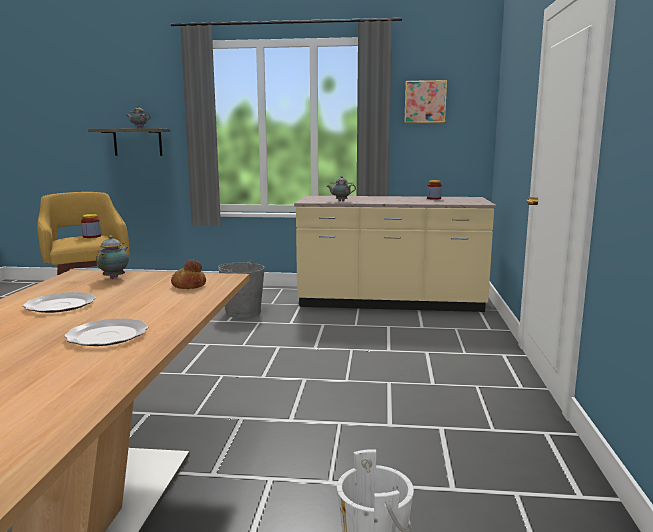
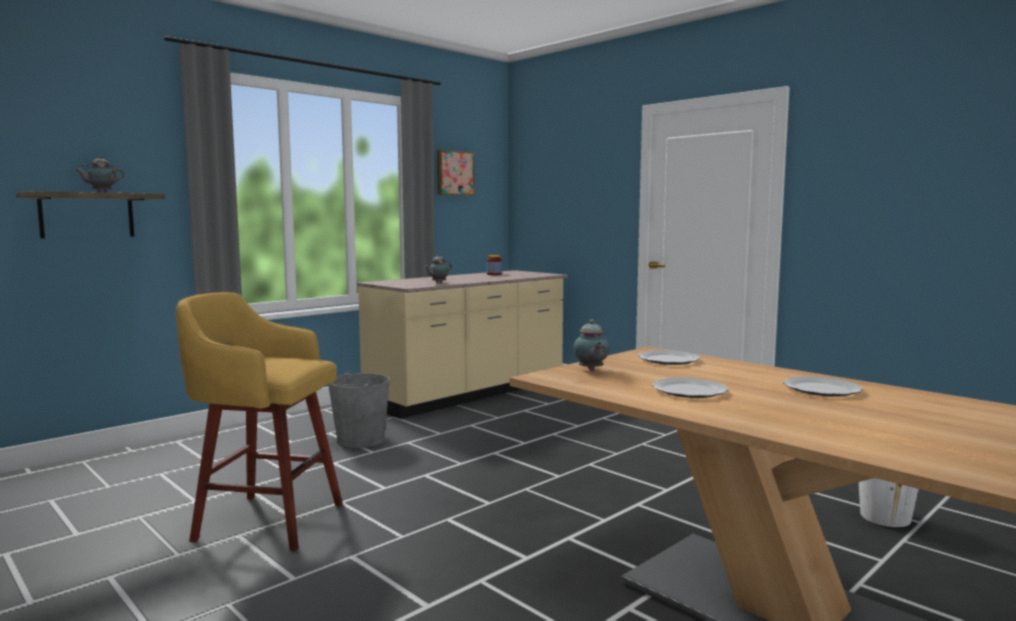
camera: 50 degrees left, 5 degrees down
(91, 236) = (268, 359): jar -> none
(115, 277) = (591, 370): teapot -> teapot turned 150 degrees counterclockwise
(188, 285) = (669, 360): bread -> plate

